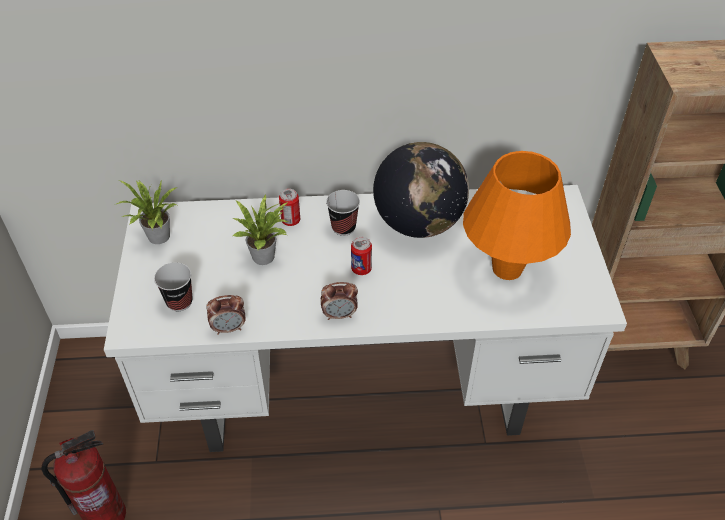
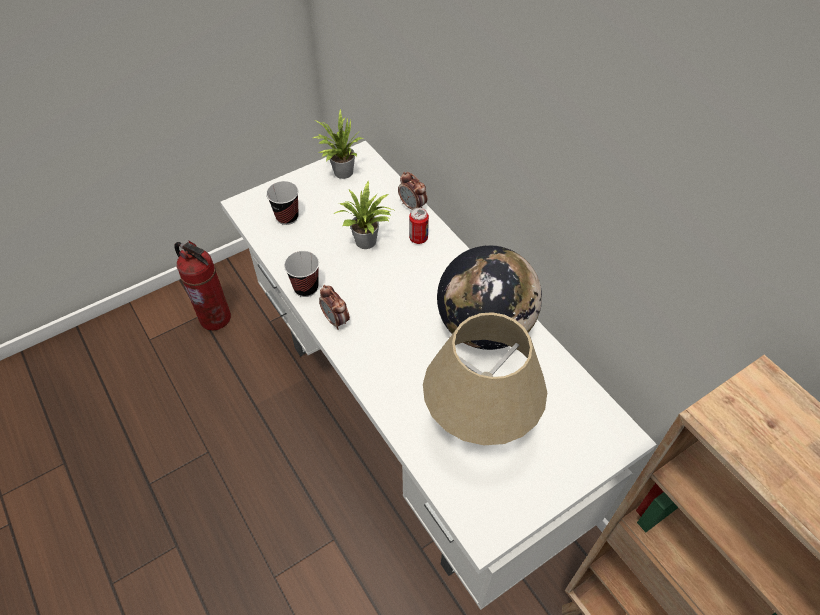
camera: 60 degrees right, 5 degrees up
(229, 328) = (279, 258): alarm clock -> alarm clock (412, 206)
(343, 227) = (437, 276): cup -> cup (306, 288)
(361, 269) = (397, 311): can -> none
(507, 268) = (478, 425): orange table lamp -> beige table lamp

